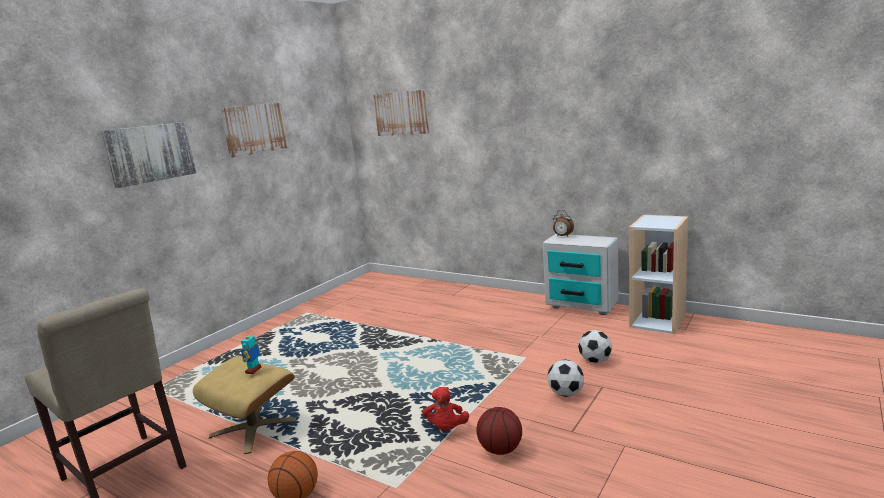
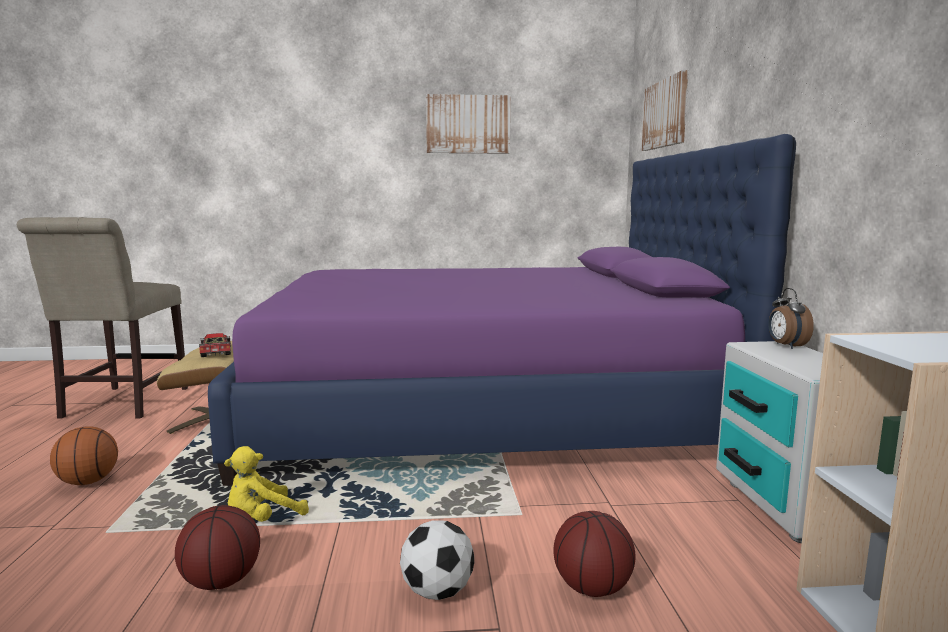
camera: 50 degrees right, 5 degrees down
(150, 153) = (334, 133): picture -> none
(254, 370) = (214, 352): toy robot -> toy car
(399, 333) = (485, 411): none -> purple bed
(446, 428) = (263, 519): red plush toy -> yellow plush toy
(595, 361) = (593, 588): football -> basketball

